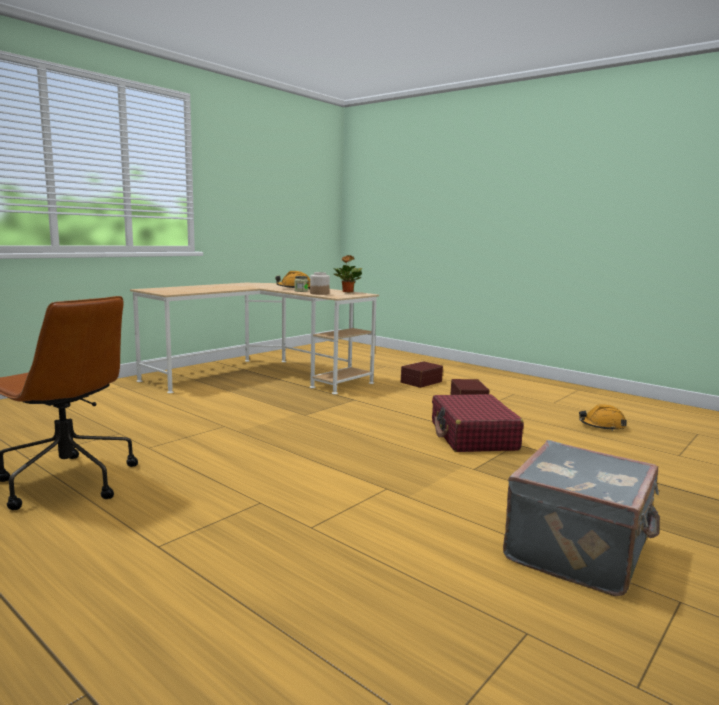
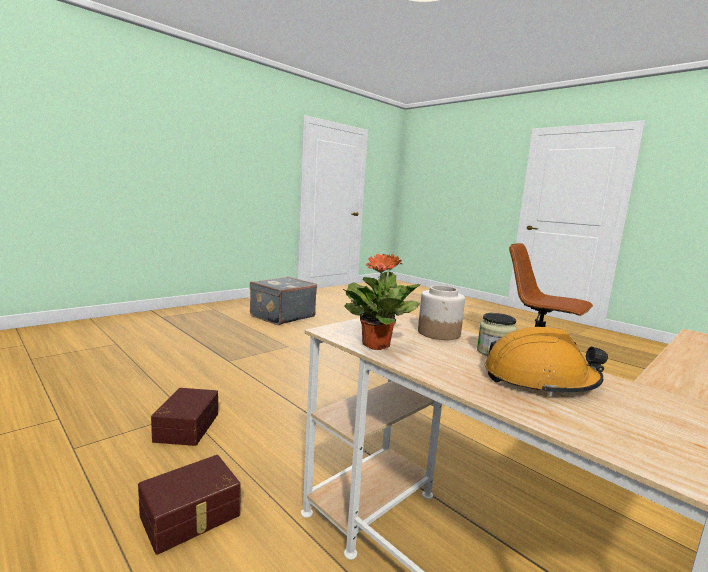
camera: 175 degrees left, 0 degrees up
(473, 436) = (255, 370): red suitcase -> none
(602, 426) = (102, 373): orange hard hat -> none

